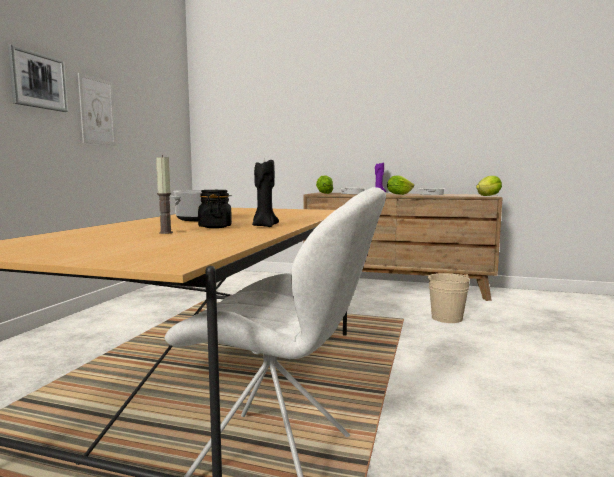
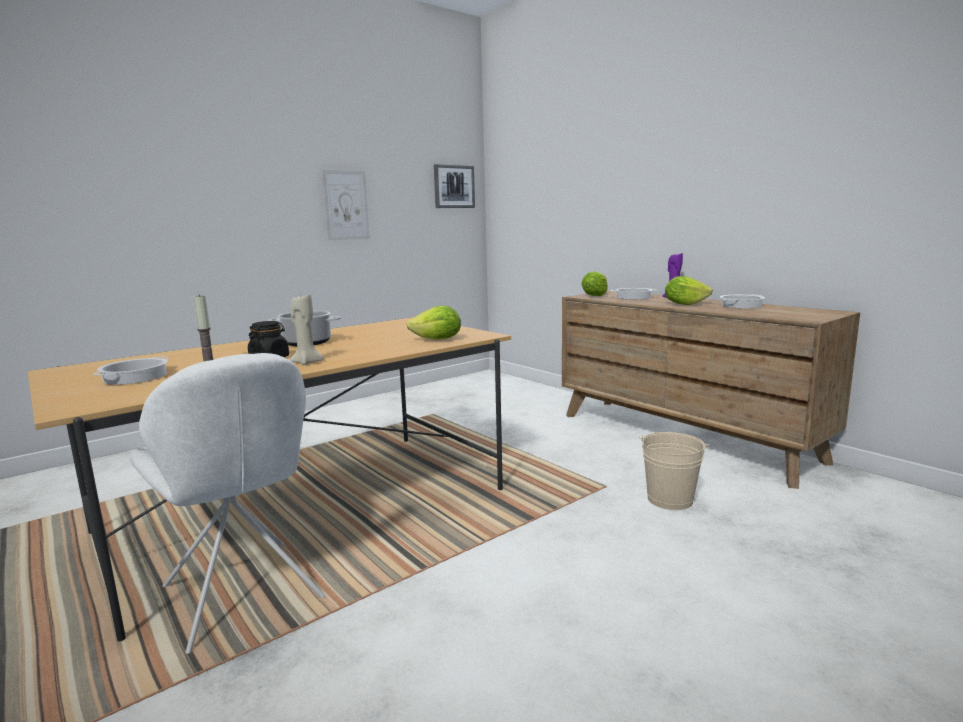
camera: 35 degrees right, 5 degrees up
(38, 80) = (276, 187): picture -> picture (454, 186)
(123, 244) = (135, 377): none -> cooking pot
(264, 226) = (307, 362): black candle -> beige candle
(488, 196) = (810, 318): lettuce -> lettuce (437, 340)

